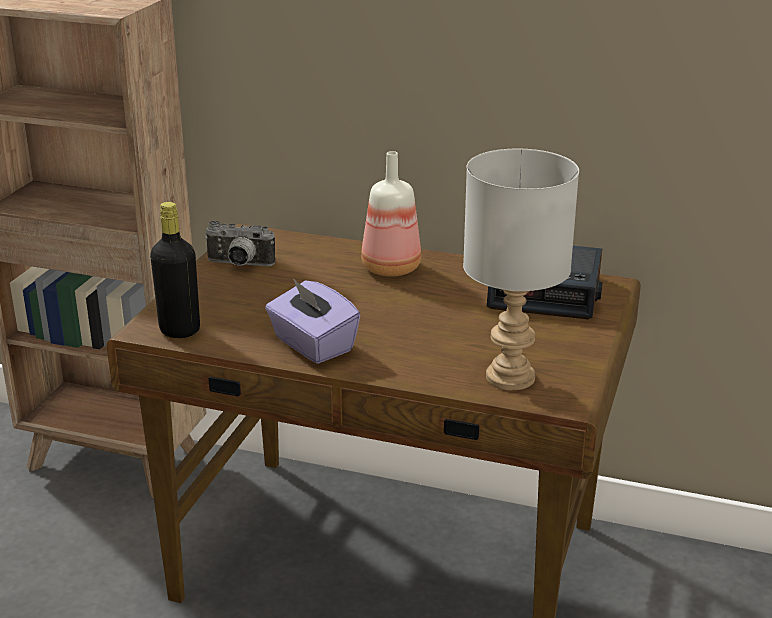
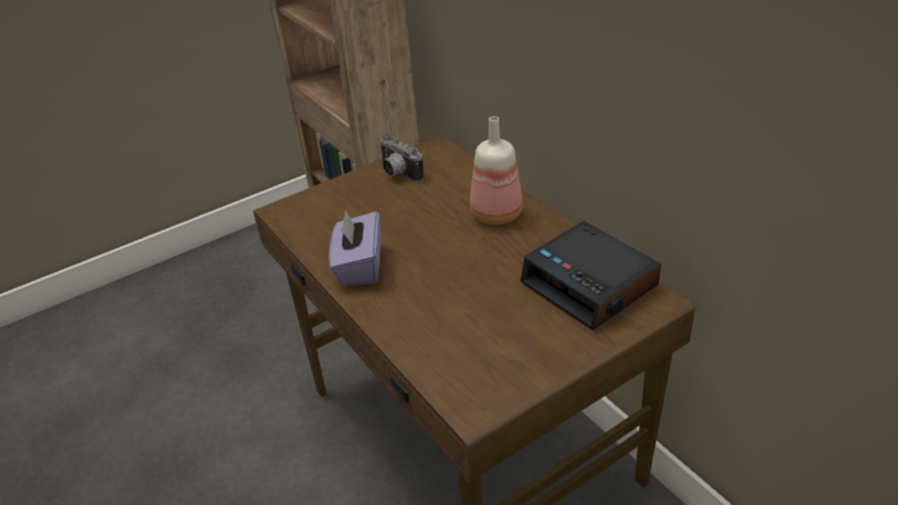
camera: 40 degrees right, 10 degrees up
(180, 330) = (297, 218): black bottle -> none
(512, 378) = (457, 363): grey table lamp -> none

